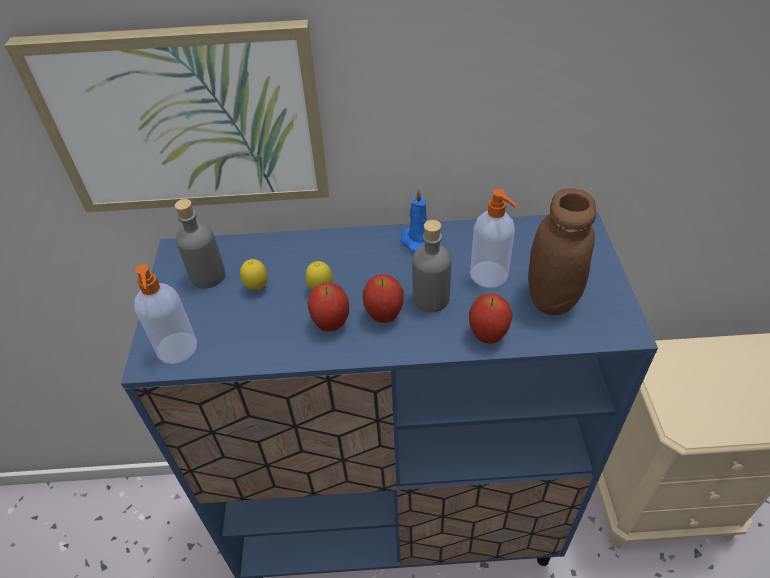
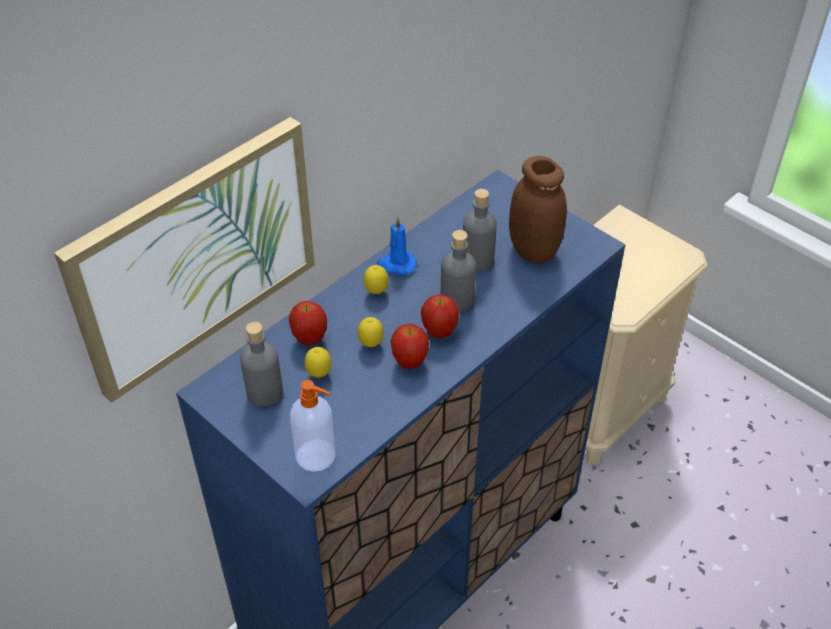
camera: 45 degrees left, 0 degrees up
(375, 252) = (376, 292): none -> lemon
(488, 335) = (522, 301): apple -> apple (310, 339)
(490, 275) = (477, 259): soap dispenser -> grey bottle

